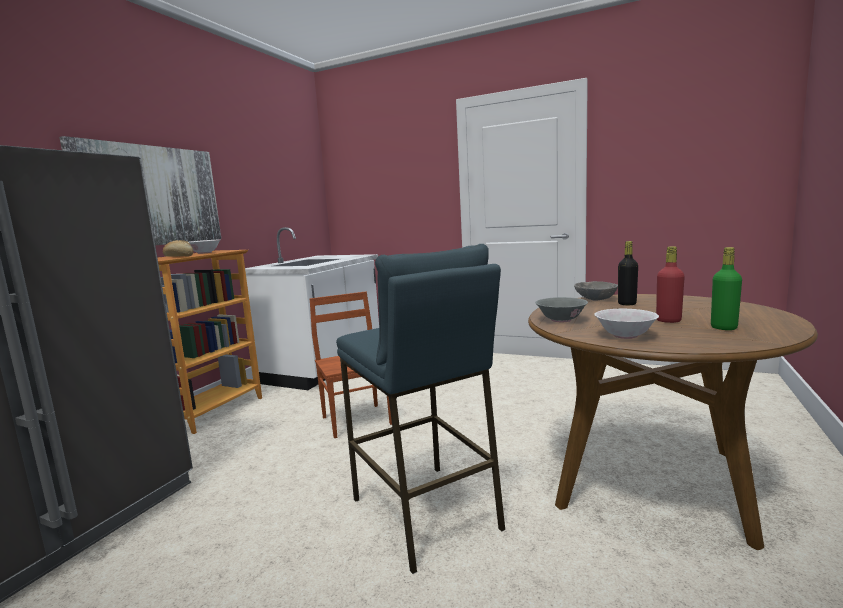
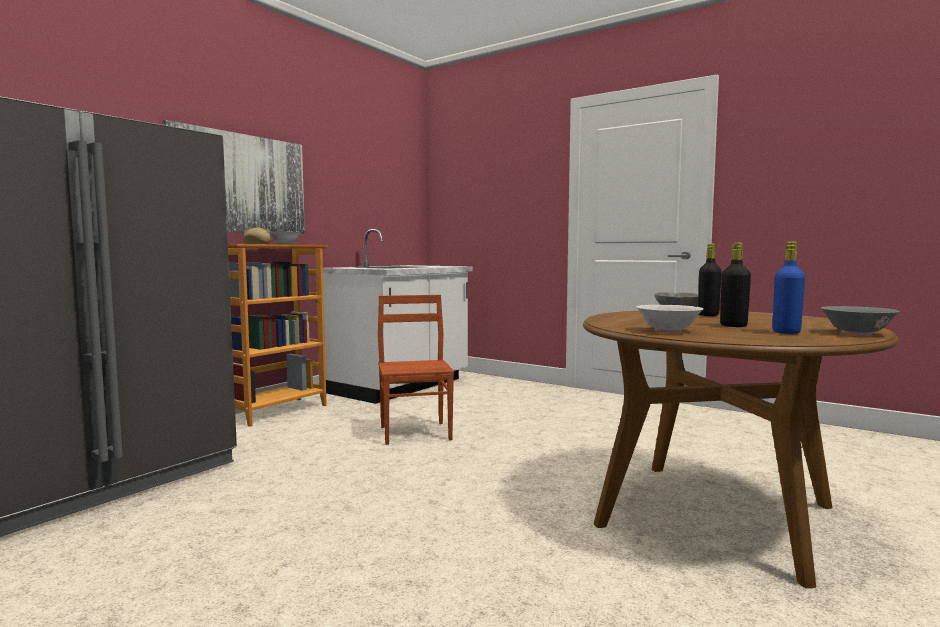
camera: 10 degrees right, 5 degrees down
(425, 514) = (451, 513): blue stool -> none
(561, 320) = (617, 320): grey bowl -> grey bowl (857, 333)
(668, 320) = (733, 326): red bottle -> black bottle
(723, 328) = (786, 332): green bottle -> blue bottle

